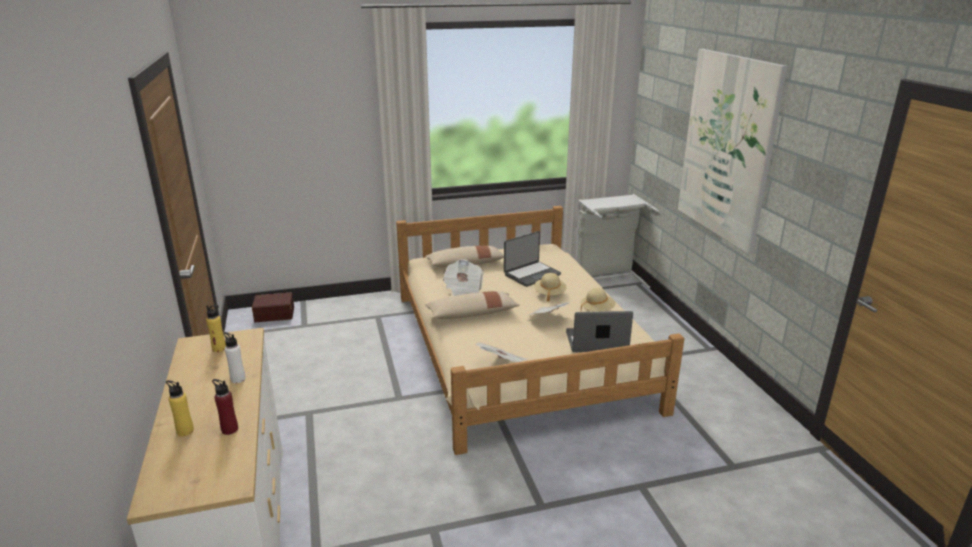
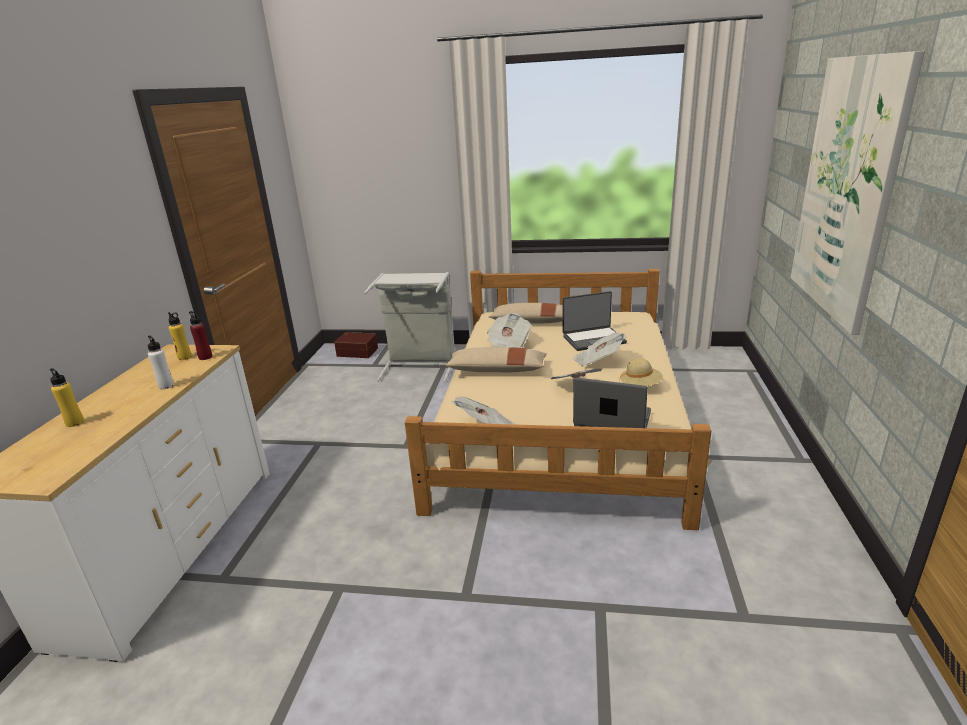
camera: 25 degrees right, 0 degrees up
(229, 429) = (106, 429): red bottle -> red bottle (205, 357)
(549, 294) = (597, 361): beige hat -> newspaper
(607, 278) = (714, 361): grey laundry basket -> grey laundry basket (419, 366)

